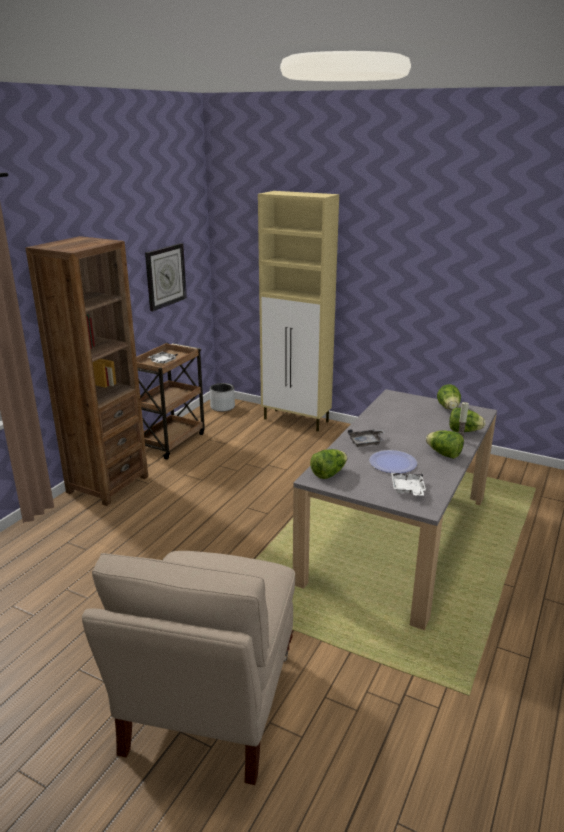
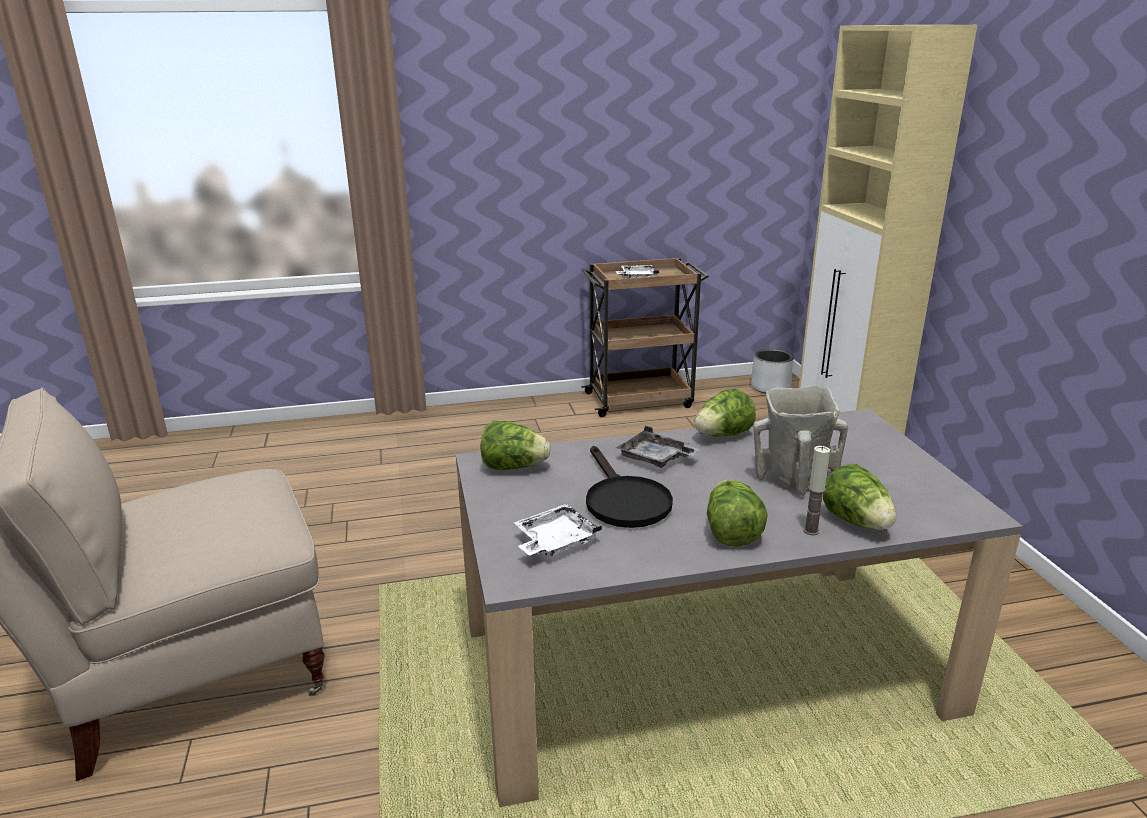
camera: 50 degrees right, 0 degrees up
(107, 484) = (504, 414): brown bookcase -> none
(165, 276) = (699, 157): wall clock -> none
(393, 463) = (623, 500): plate -> black frying pan
(420, 427) = (793, 479): none -> beige vase
(448, 408) = (918, 479): lettuce -> lettuce (722, 435)

